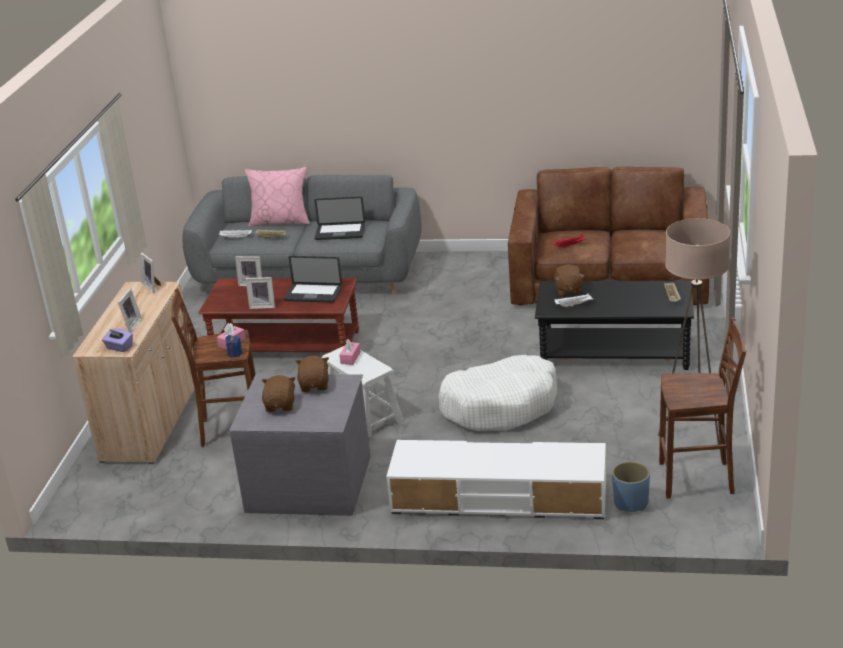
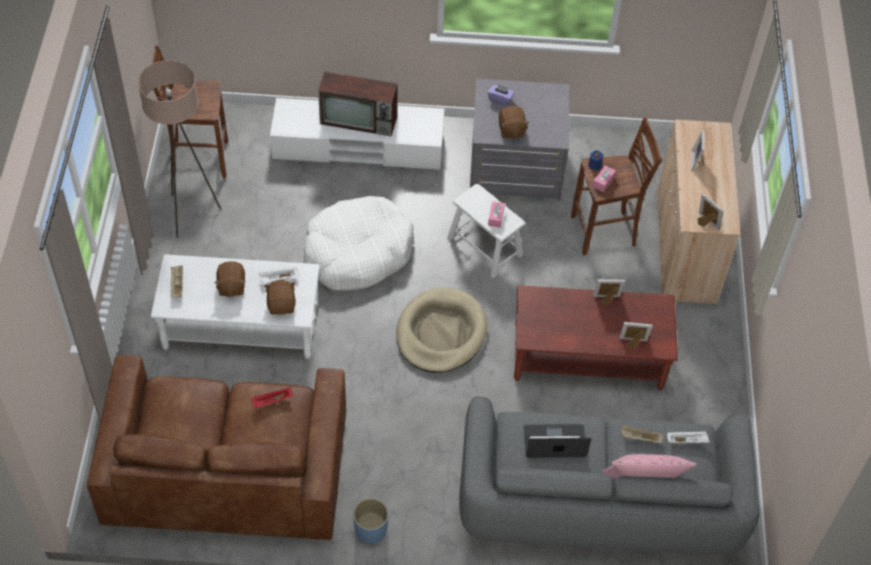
camera: 170 degrees right, 25 degrees up
(119, 347) = (692, 131): purple tissue box -> purple tissue box (500, 99)
(281, 405) = (534, 108): brown plush toy -> brown plush toy (231, 286)
(313, 294) = (557, 317): laptop -> none
(420, 355) = (440, 333): none -> beige dog bed
(494, 460) = (360, 120): none -> television
(615, 353) = (240, 326): black coffee table -> white coffee table
(631, 503) = (255, 137): blue planter -> blue planter (370, 530)

